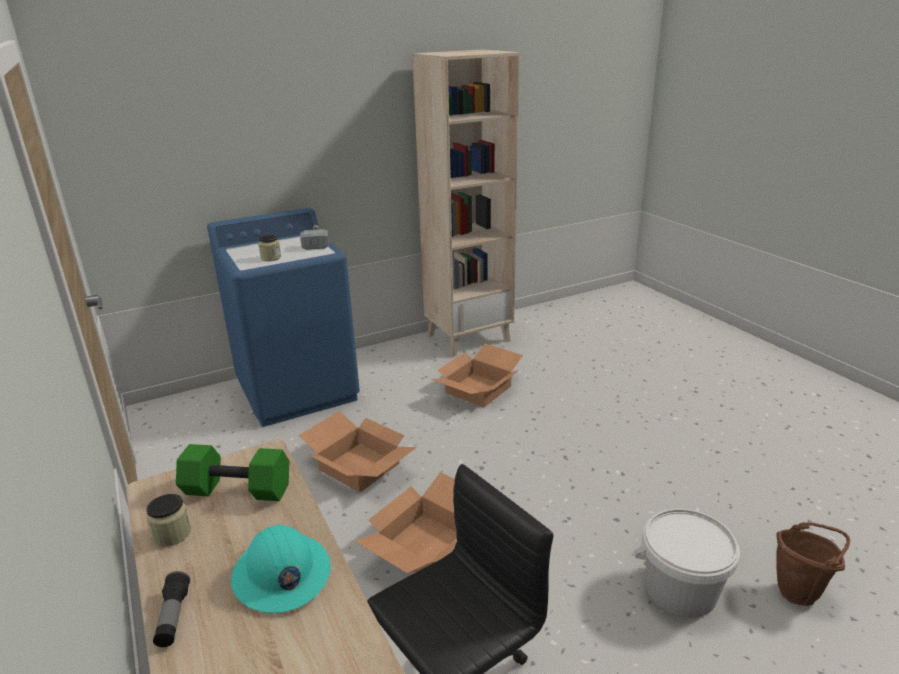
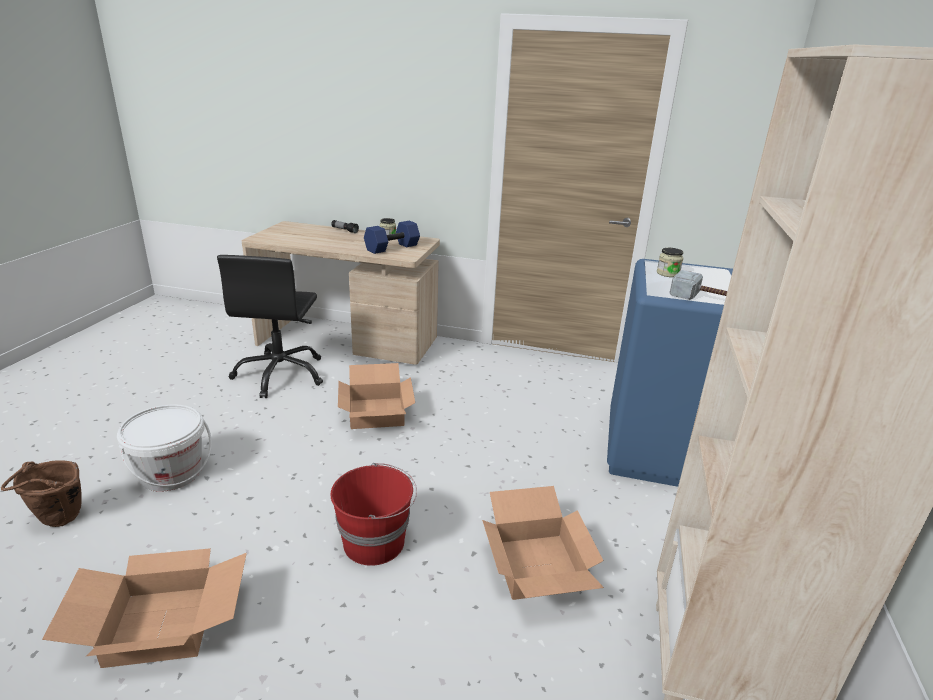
camera: 130 degrees right, 0 degrees up
(236, 491) = (392, 247): green dumbbell -> blue dumbbell
(281, 574) = (327, 241): turquoise hard hat -> none
(361, 466) = (495, 428): cardboard box -> cardboard box (159, 626)
(550, 442) = (375, 542): none -> red bucket

